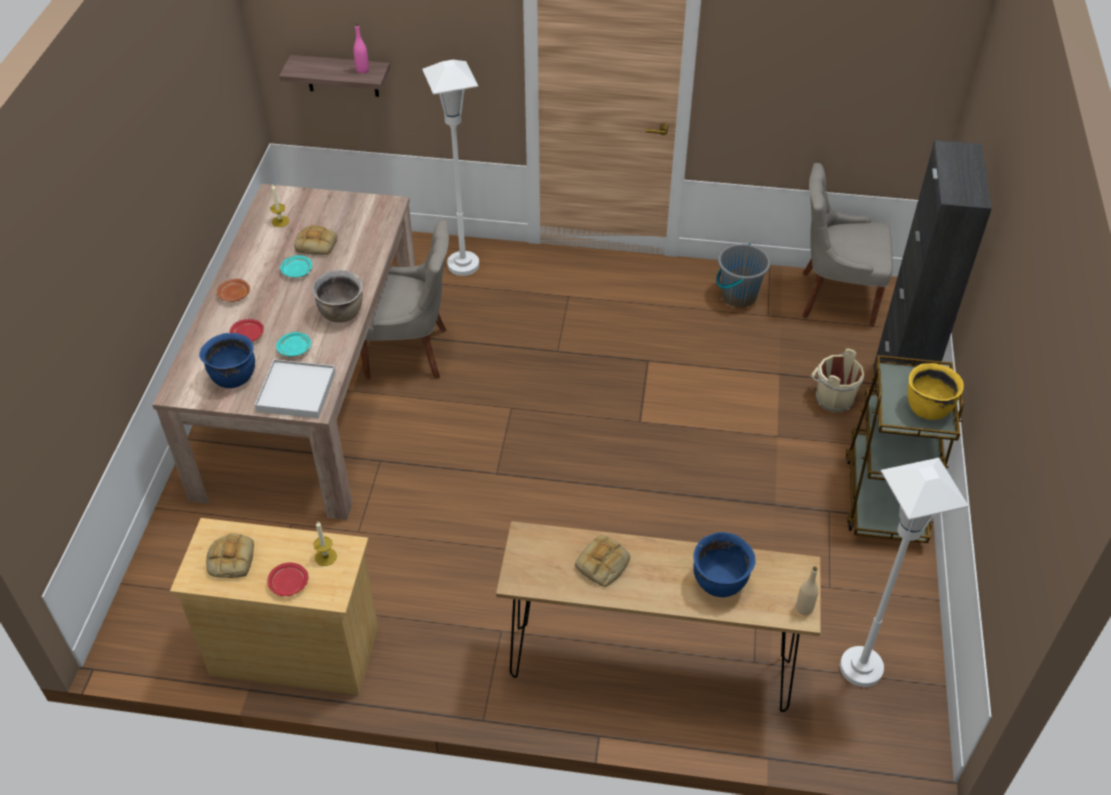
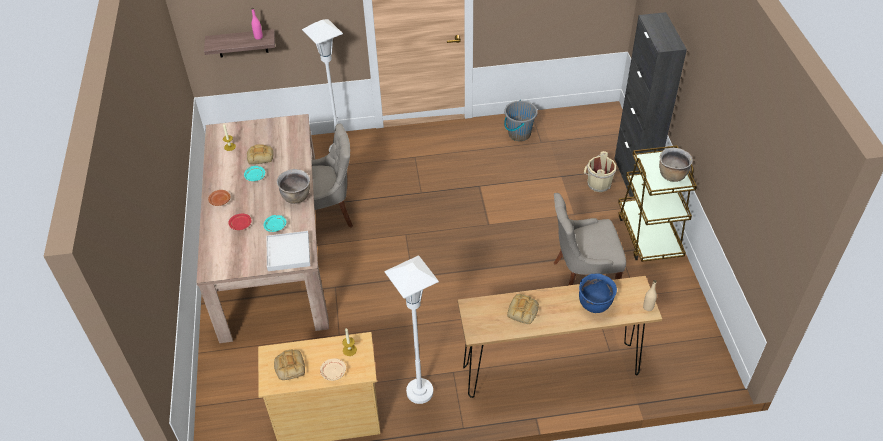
camera: 15 degrees left, 0 degrees up
(233, 377) = (243, 253): blue cooking pot -> none
(288, 583) = (333, 372): red plate -> beige plate
(835, 297) = (577, 122): grey chair -> grey chair (582, 278)
(861, 668) = (671, 338): white floor lamp -> white floor lamp (420, 392)
(927, 408) = (671, 175): yellow cooking pot -> brown cooking pot

